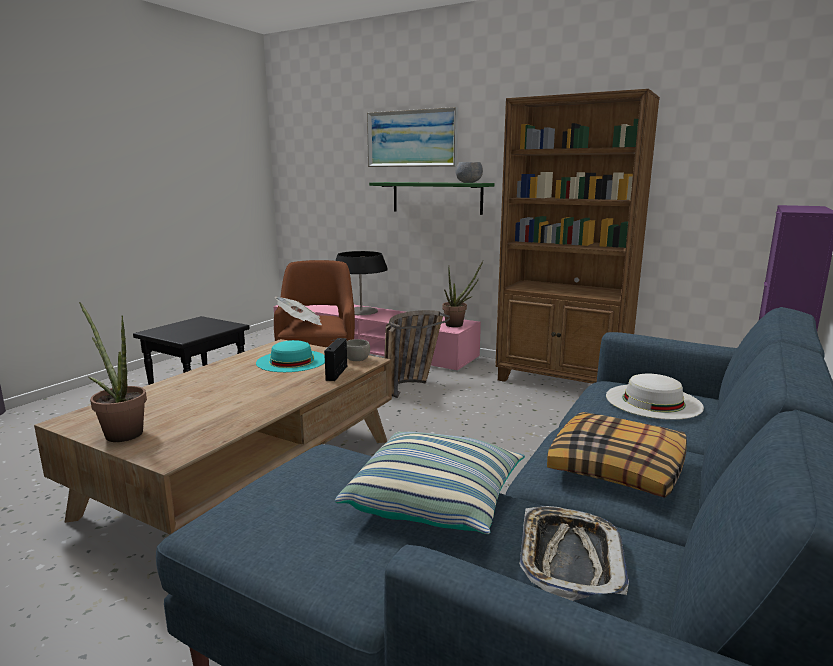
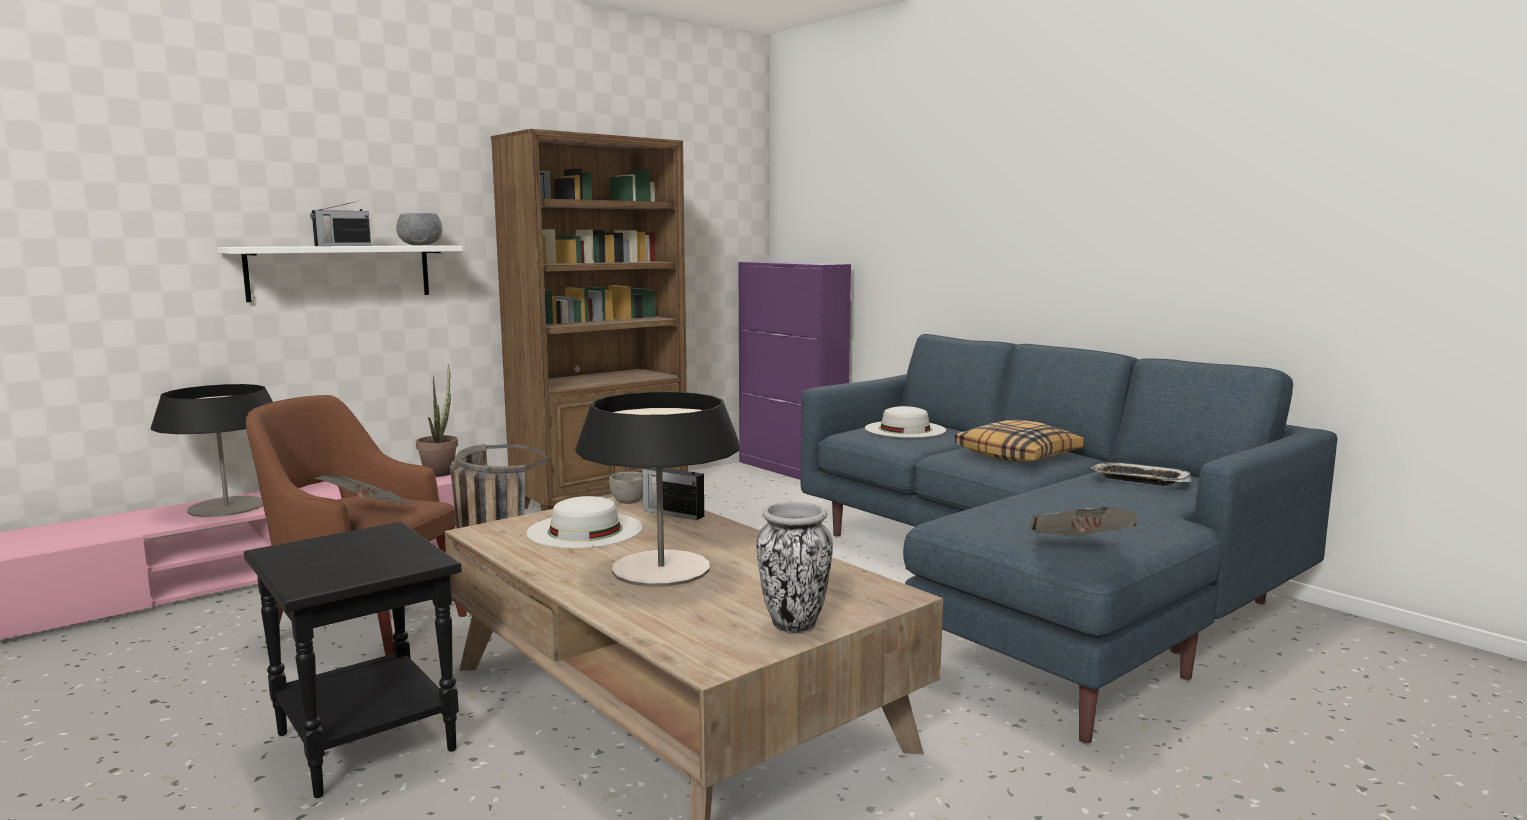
camera: 70 degrees left, 5 degrees down
(120, 432) = (793, 624): potted plant -> vase
(223, 387) = (661, 568): none -> table lamp
(229, 516) = (1079, 551): none -> newspaper
(292, 361) = (585, 530): turquoise hat -> white hat
(411, 138) = (275, 168): picture -> none
(425, 182) = (342, 245): none -> radio
(435, 502) = (1062, 498): pillow -> none
(436, 197) = (340, 272): green shelf -> white shelf

